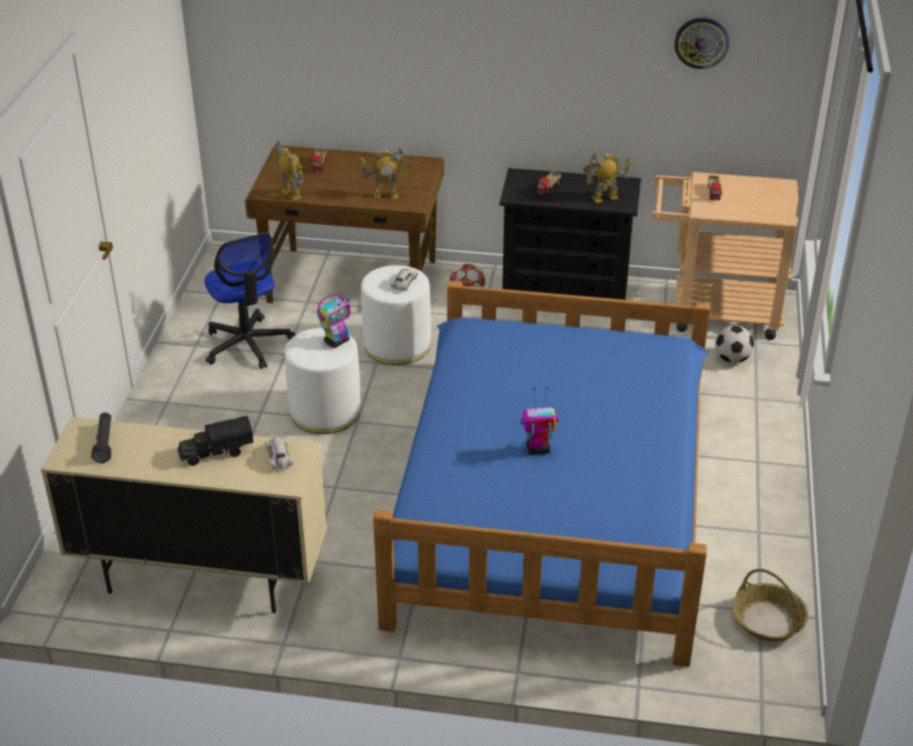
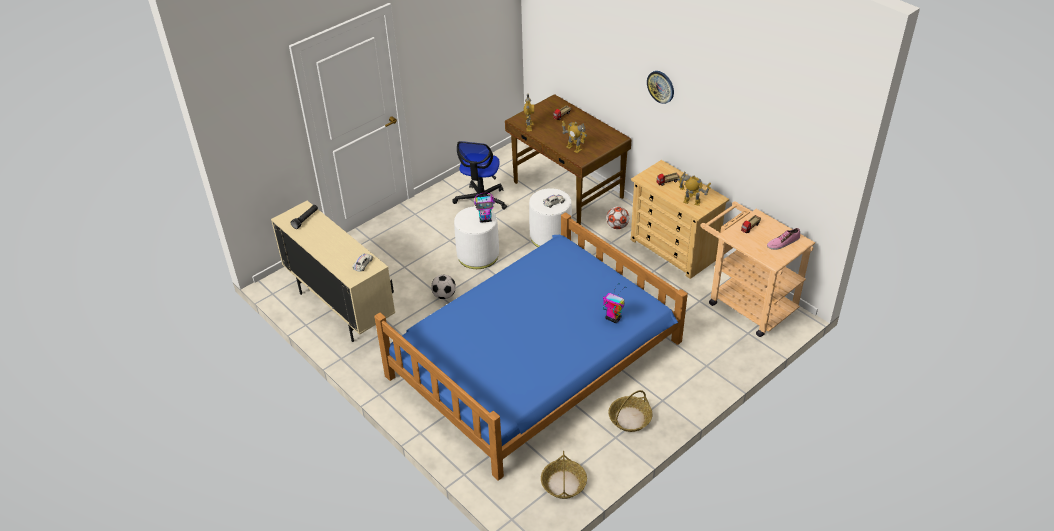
camera: 40 degrees right, 5 degrees up
(216, 452) = (341, 248): toy truck -> none
(537, 449) = (514, 326): toy robot -> toy robot (613, 318)
(566, 292) = (674, 249): black dresser -> beige dresser
(701, 42) = (770, 127): wall clock -> wall clock (661, 86)
(732, 359) = (721, 336): football -> football (444, 295)
(748, 502) = (629, 419): none -> basket
(767, 193) = (783, 242): none -> shoe

